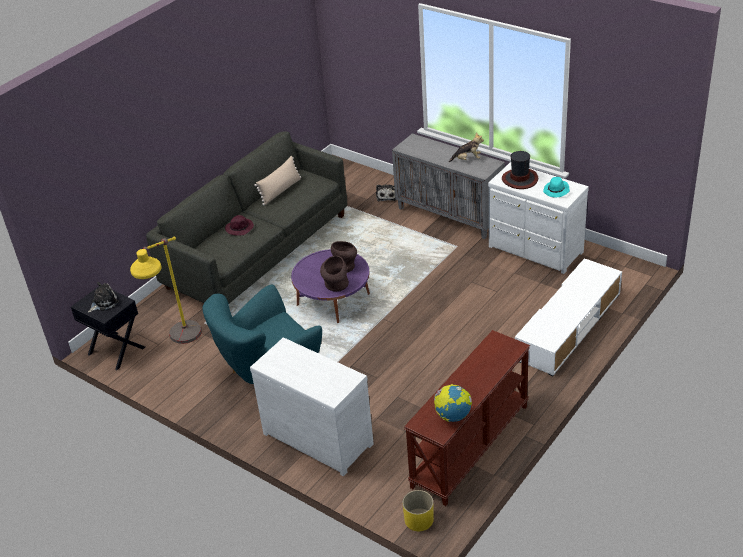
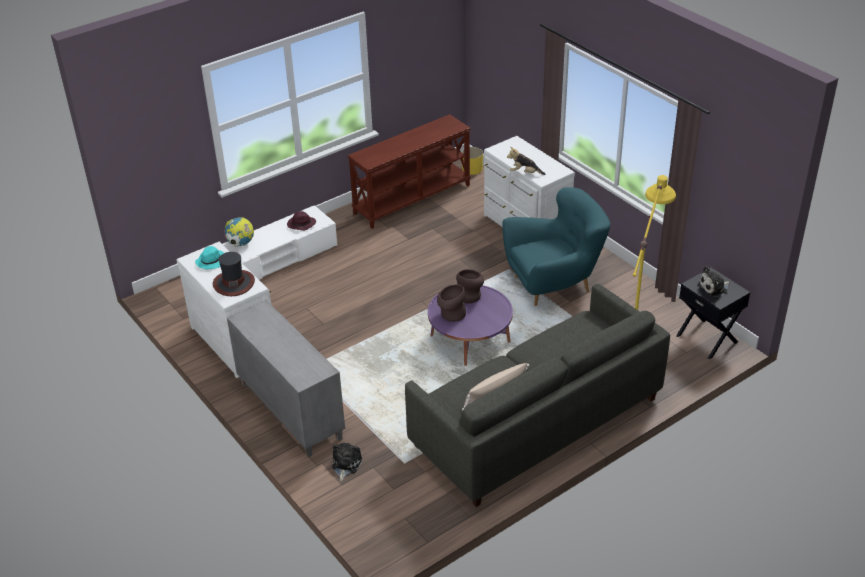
camera: 165 degrees left, 0 degrees up
(240, 228) = (557, 352): purple hat -> purple hat (301, 224)
(453, 416) = (433, 126): globe -> globe (240, 244)
(467, 159) = (263, 331): plush toy -> plush toy (524, 173)

